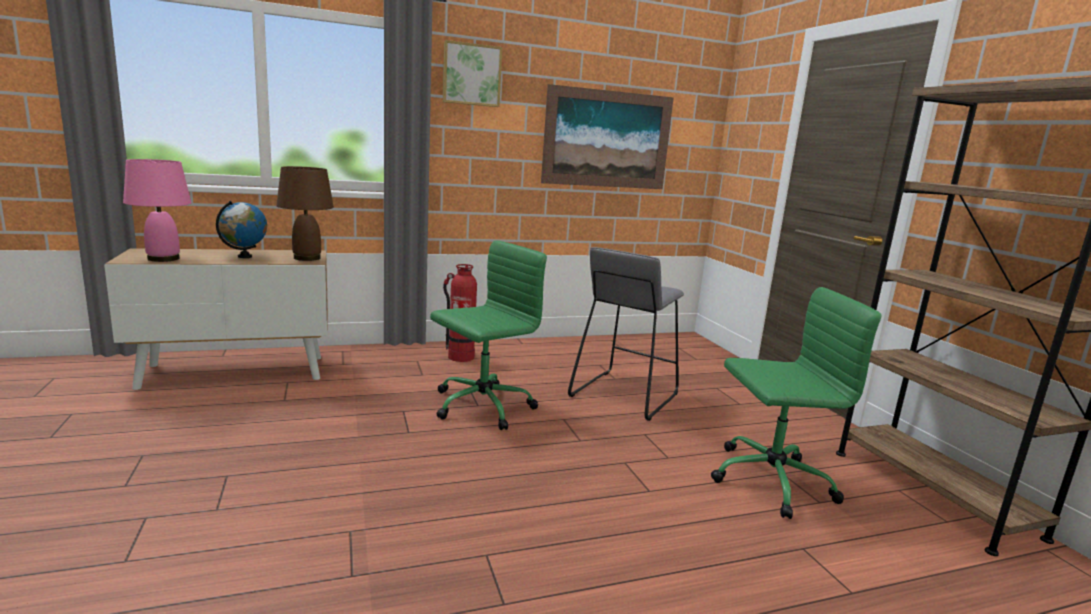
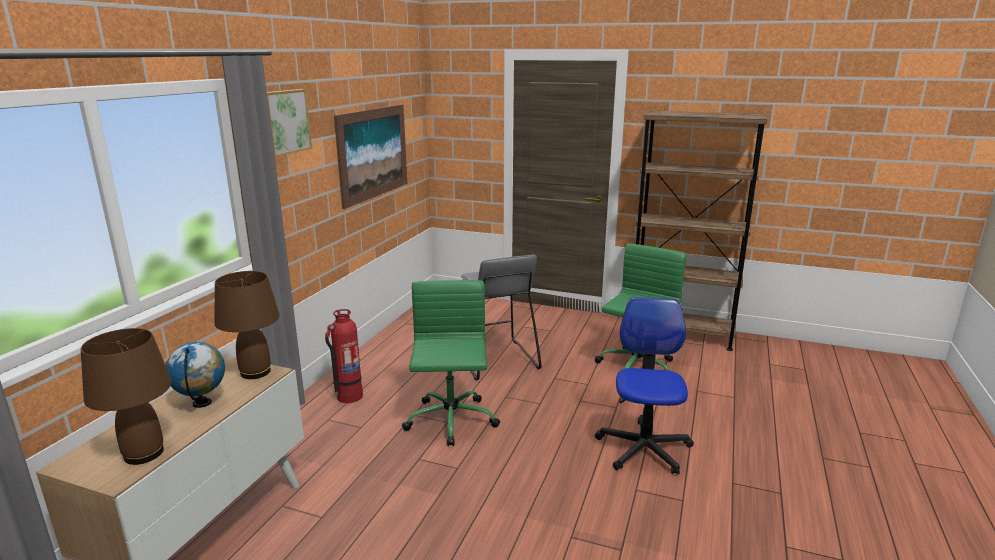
camera: 50 degrees left, 5 degrees up
(163, 259) = (144, 454): pink table lamp -> brown table lamp
(585, 537) = (644, 448): none -> office chair

